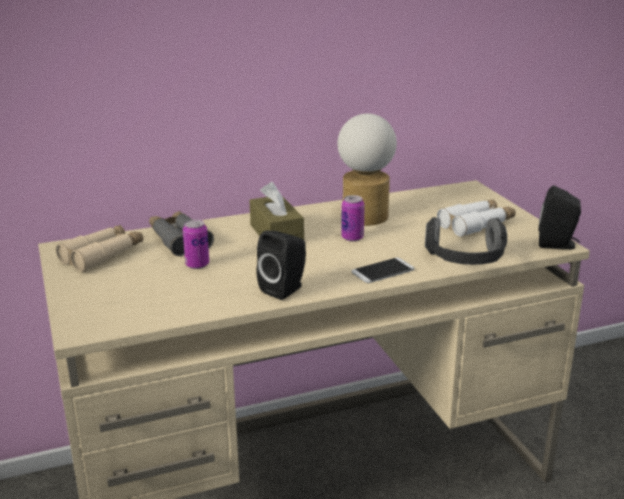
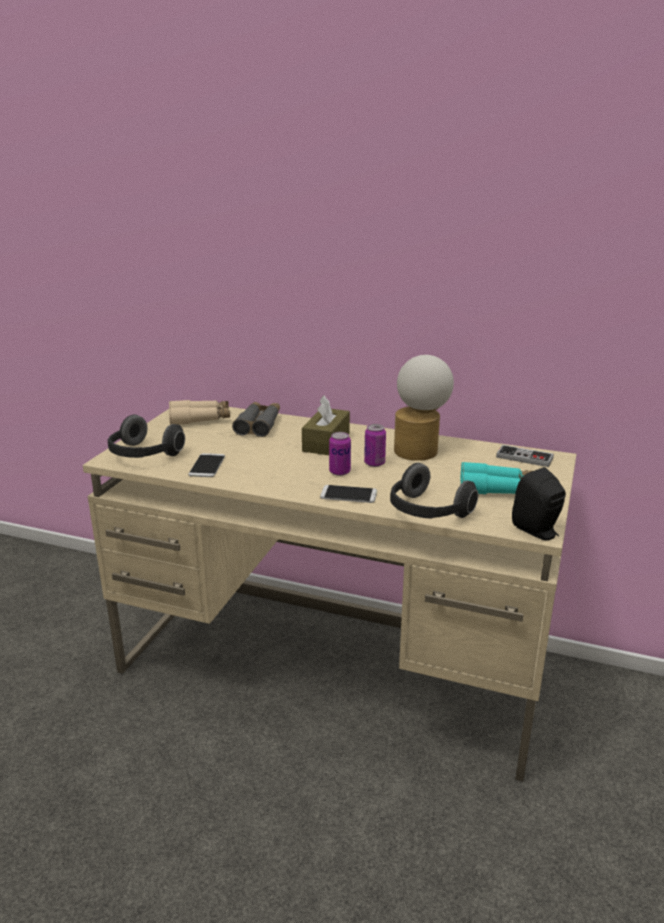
camera: 40 degrees right, 0 degrees up
(112, 312) = (143, 455): none -> headphones
(197, 265) = (239, 444): can -> can (339, 472)
(205, 296) = (207, 466): none -> phone
(285, 289) = (261, 481): black speaker -> none
(451, 194) = (524, 458): none -> game controller
(476, 224) = (496, 489): white binoculars -> turquoise binoculars

